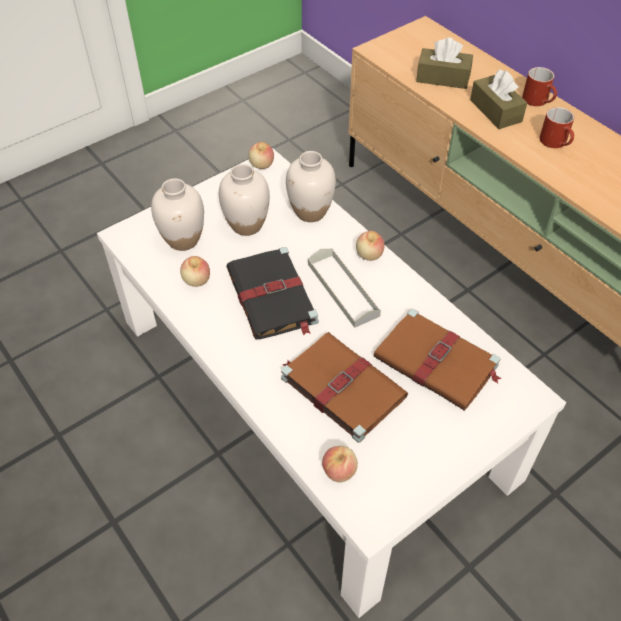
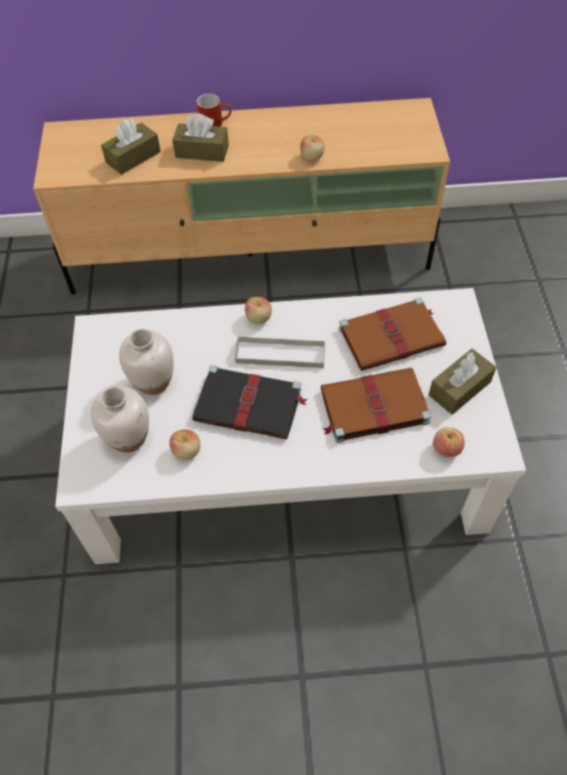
camera: 55 degrees left, 5 degrees up
(261, 165) = (90, 334): apple -> apple (312, 157)
(310, 212) = (179, 330): white vase -> none
(422, 449) = (459, 388): none -> brown tissue box
(556, 143) = (267, 141): red mug -> none

